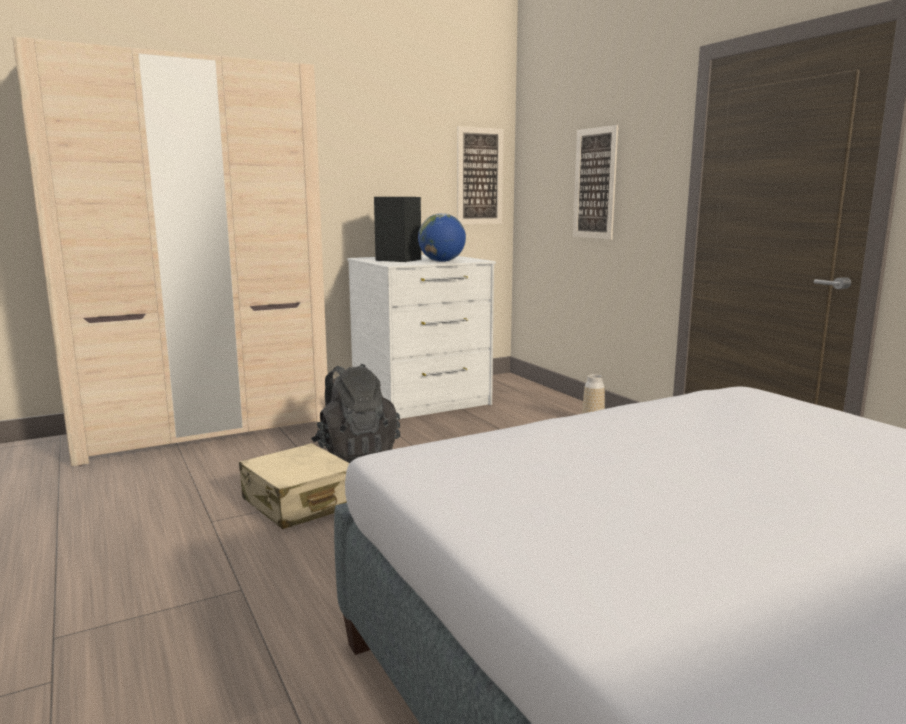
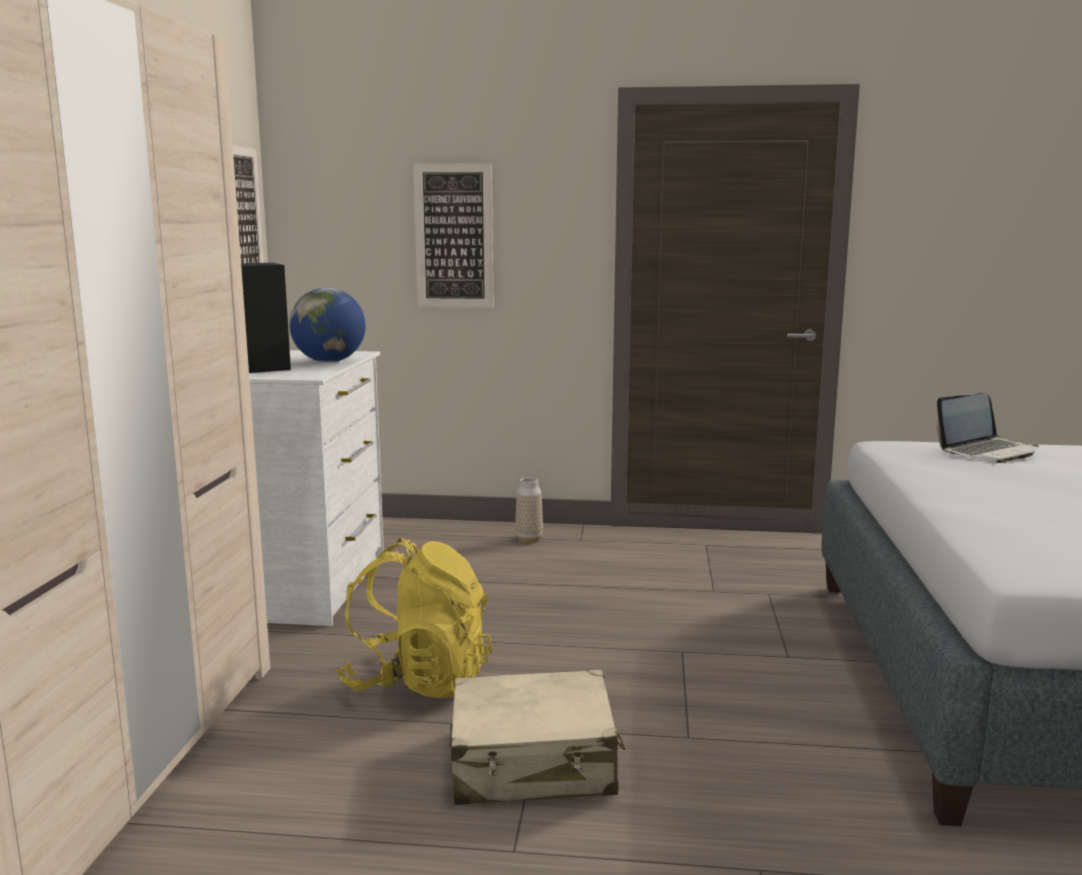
camera: 55 degrees left, 0 degrees up
(356, 455) = (418, 682): black backpack -> yellow backpack
(792, 415) = (987, 452): none -> laptop

